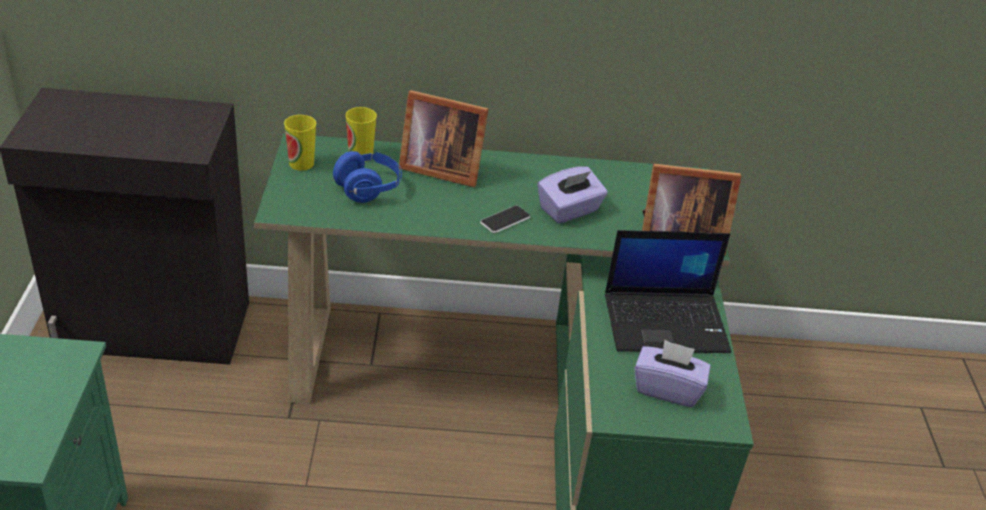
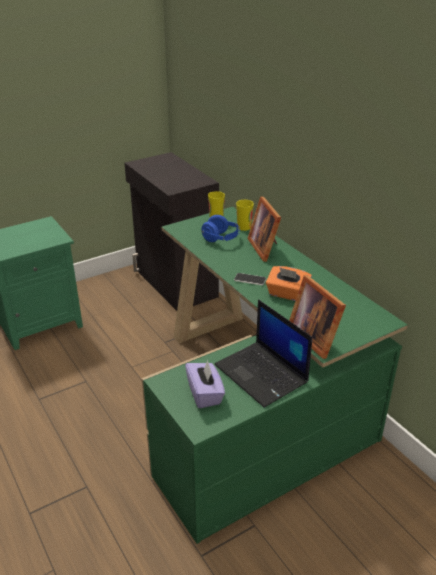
camera: 60 degrees right, 5 degrees down
(569, 210) = (287, 294): purple tissue box -> orange tissue box

